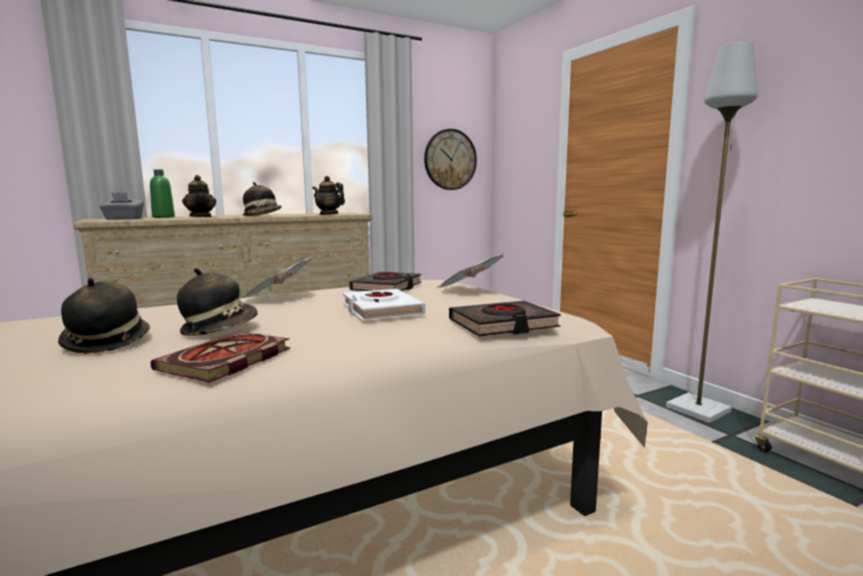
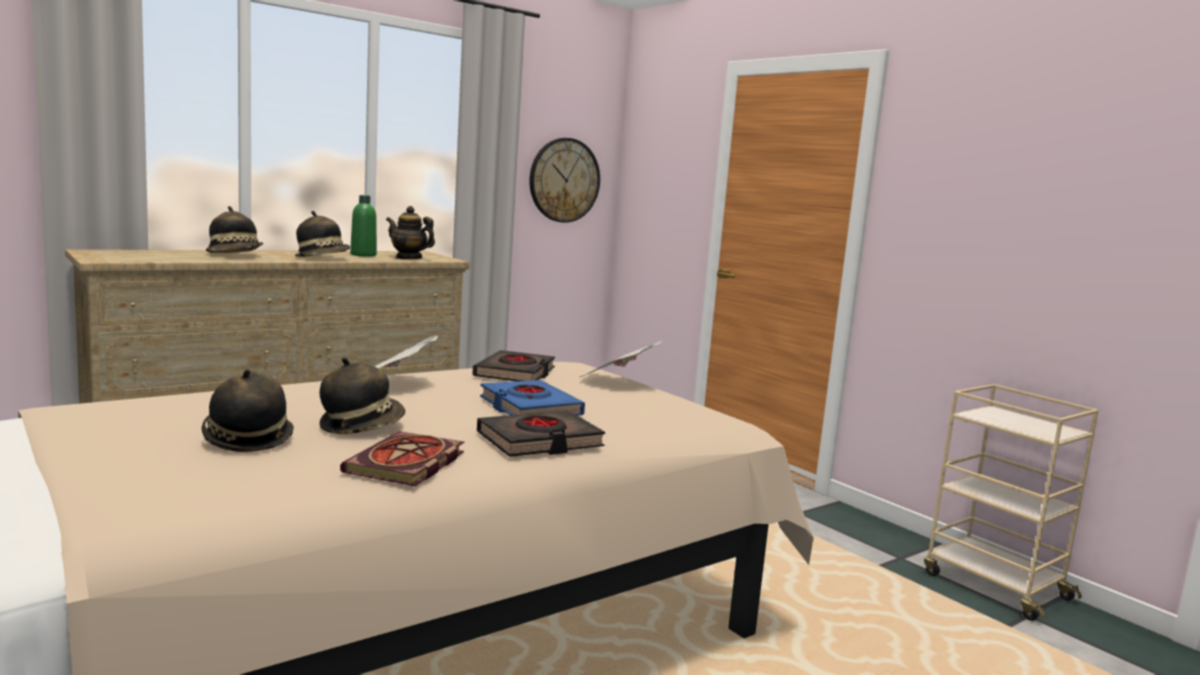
camera: 10 degrees left, 0 degrees up
(123, 219) = (133, 256): grey tissue box -> none
(163, 217) = (179, 252): green bottle -> green bottle (363, 255)
(201, 217) = (236, 255): teapot -> hat
(381, 310) = (530, 407): white book -> blue book
(503, 325) = (672, 431): black book -> black book (540, 441)
(699, 409) = (868, 530): grey floor lamp -> none

